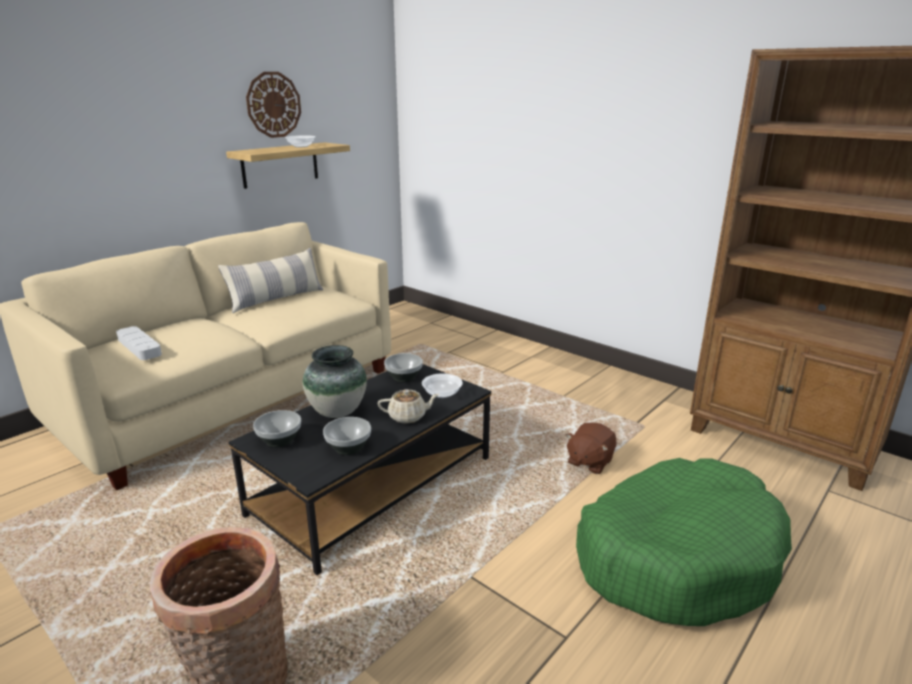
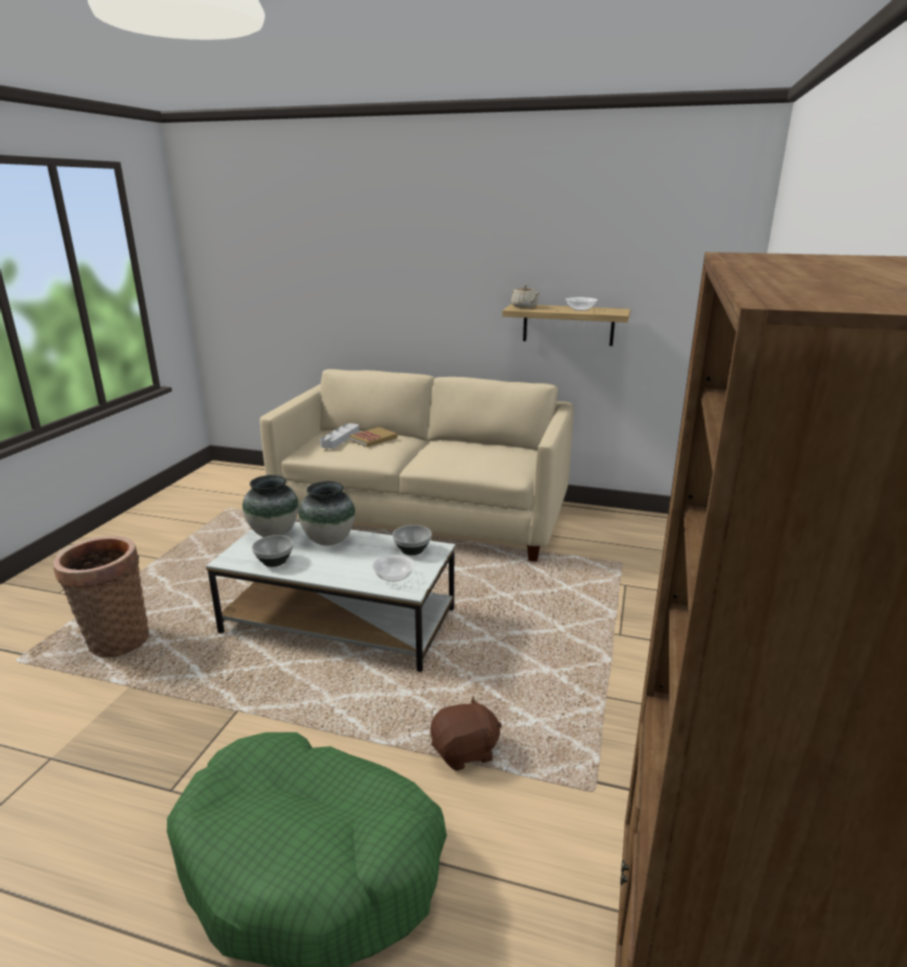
camera: 65 degrees right, 0 degrees up
(179, 330) = (373, 439): none -> book
(273, 105) = (572, 263): wall clock -> none
(276, 299) = (474, 447): pillow -> none
(279, 440) = (274, 533): bowl -> vase
(373, 485) = (340, 621): black coffee table -> white coffee table
(408, 417) = (339, 572): beige teapot -> beige teapot (524, 307)
(589, 462) = (465, 751): brown plush toy -> brown plush toy turned 150 degrees clockwise

